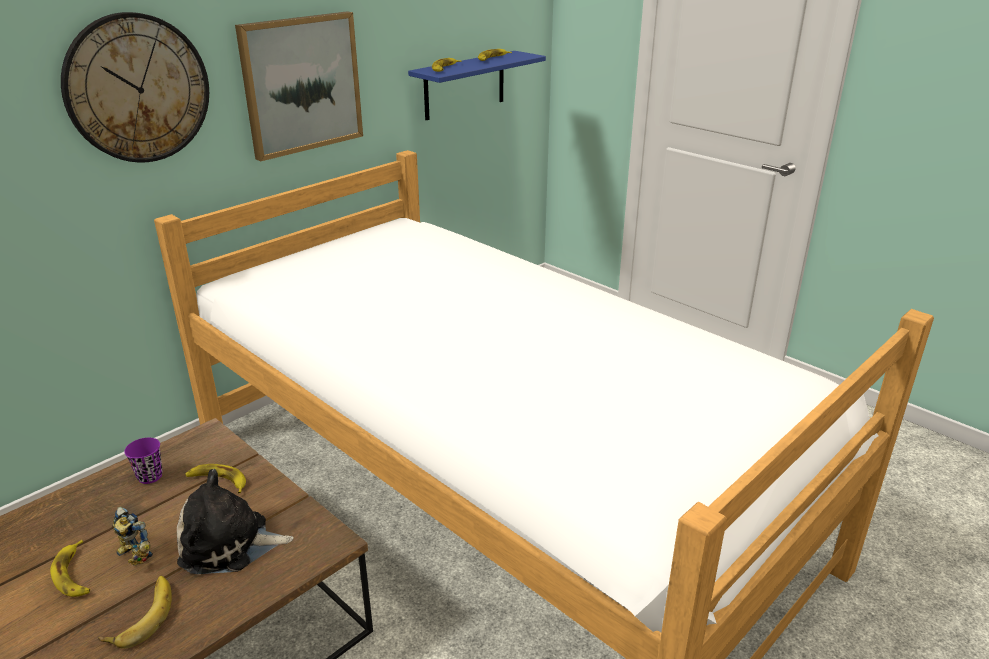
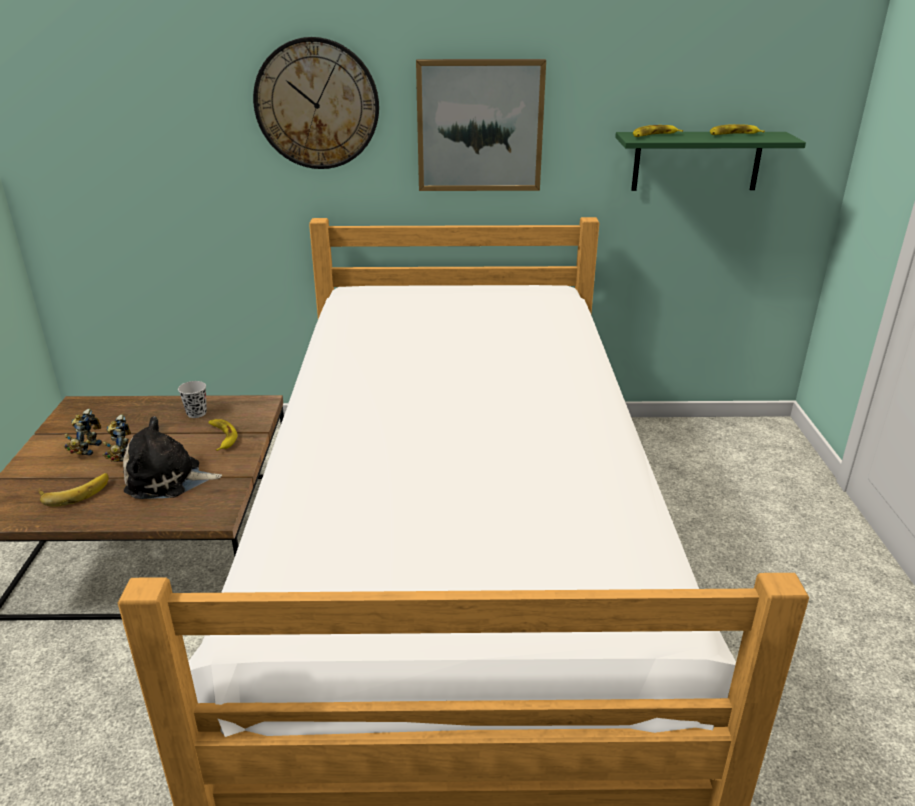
camera: 45 degrees right, 0 degrees up
(74, 575) = (86, 449): banana -> toy robot
(150, 476) = (196, 413): purple cup -> black cup
(230, 544) = (168, 480): plush toy -> plush toy turned 45 degrees counterclockwise
(464, 85) = (696, 161): blue shelf -> green shelf

